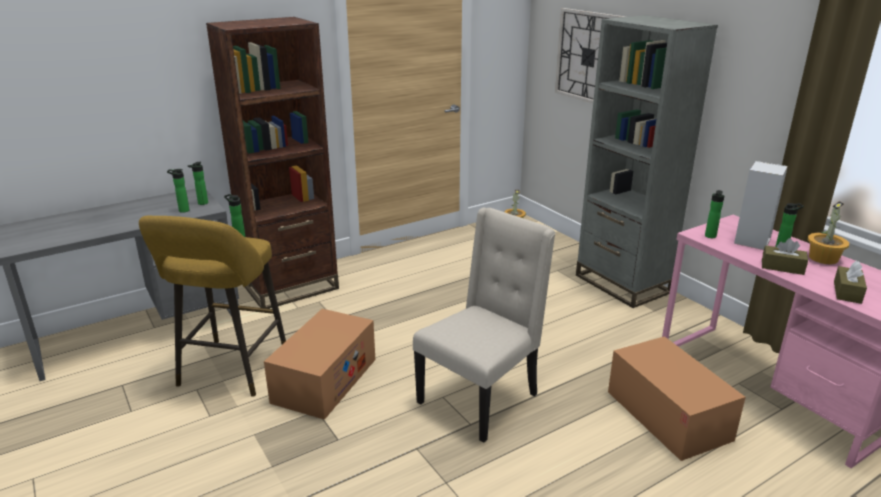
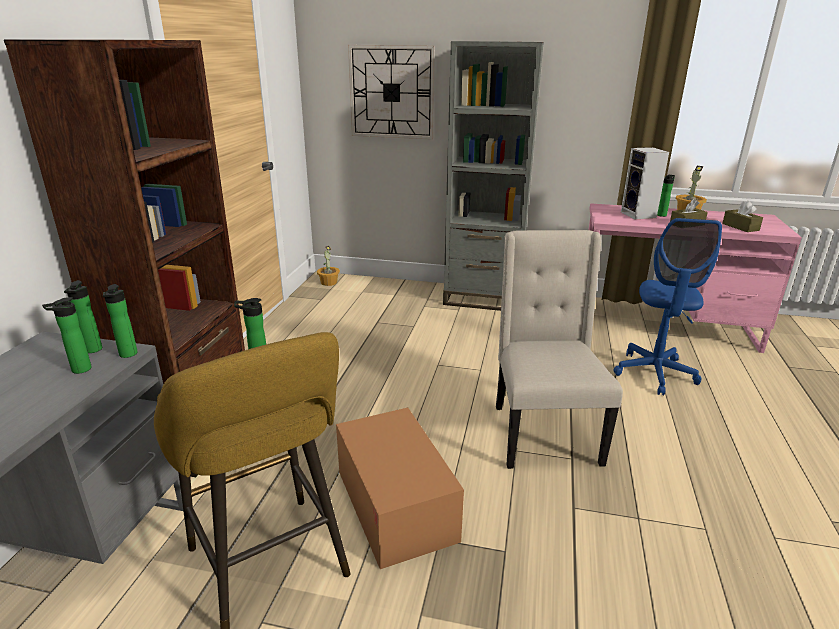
camera: 45 degrees left, 0 degrees up
(668, 415) = (654, 373): cardboard box -> blue office chair
(710, 237) = (615, 219): bottle -> bottle (128, 355)

